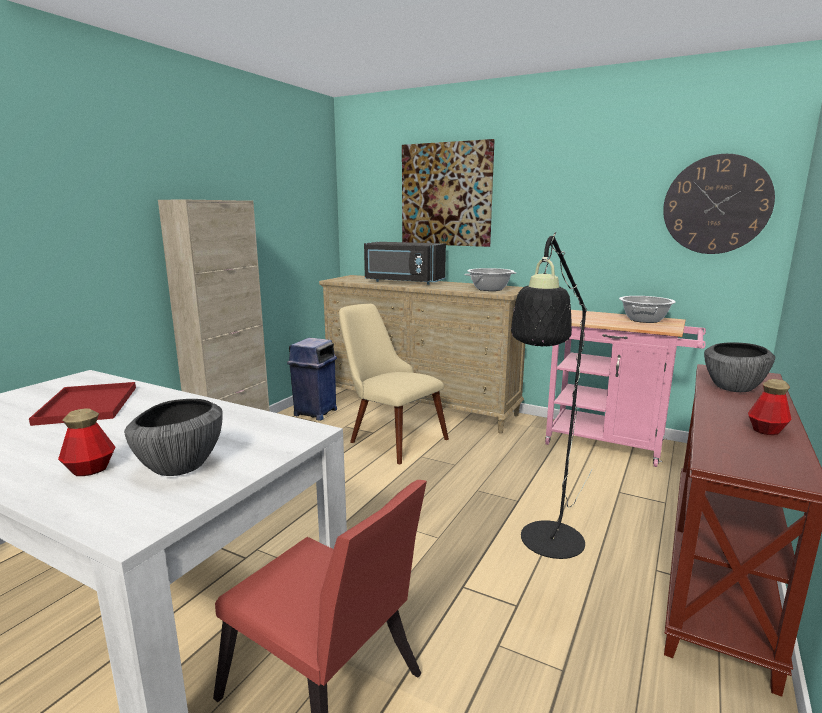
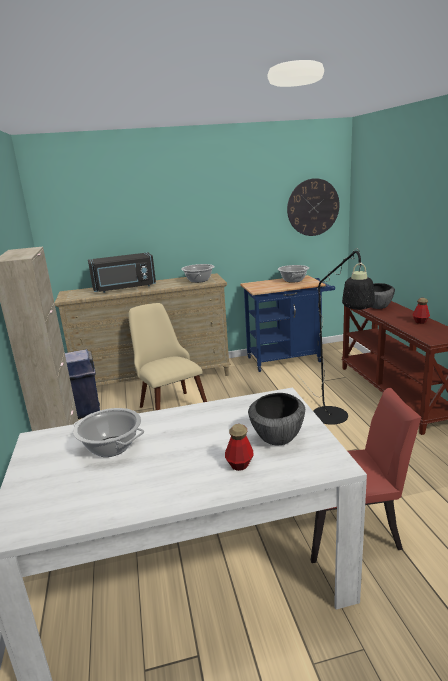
camera: 40 degrees left, 5 degrees up
(87, 404) = (111, 447): red tray -> cooking pot
(389, 437) = (169, 405): beige chair -> beige chair turned 60 degrees clockwise
(446, 194) = (140, 215): picture -> none
(612, 444) = (288, 359): pink cart -> blue cart

